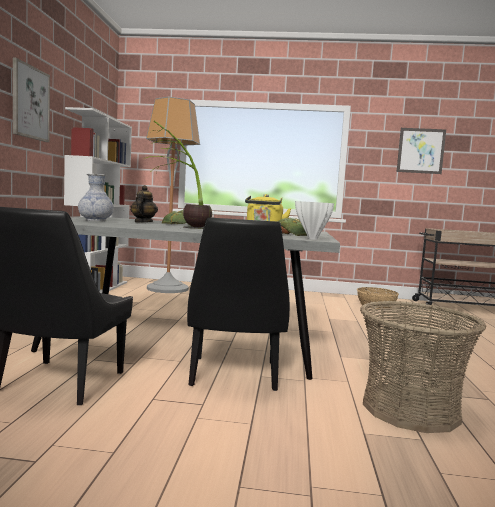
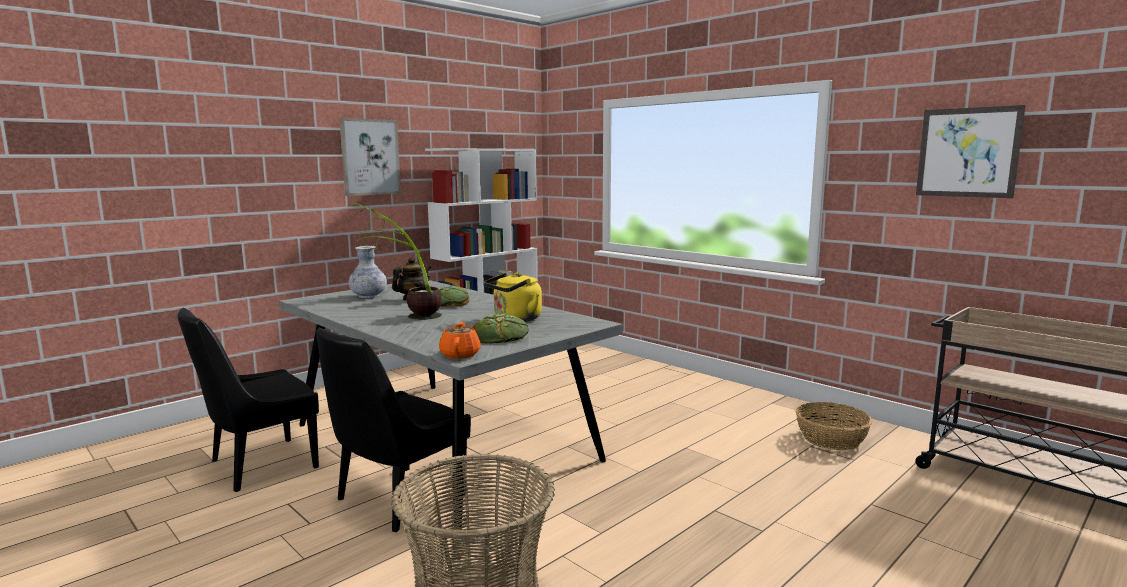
camera: 40 degrees right, 5 degrees up
(167, 288) = (567, 360): floor lamp -> none
(312, 239) = (460, 354): white vase -> orange teapot

